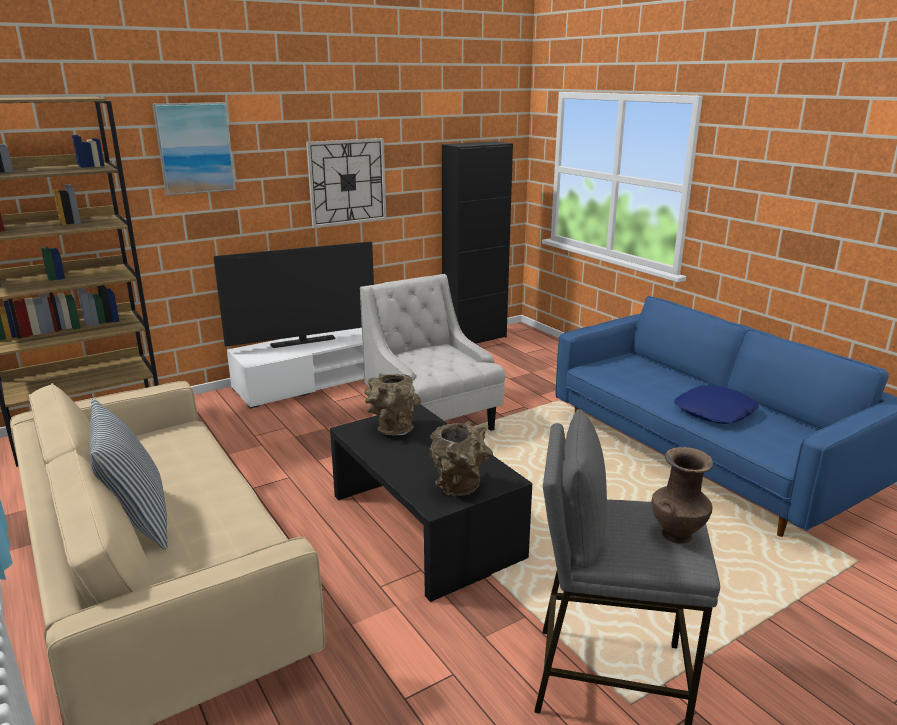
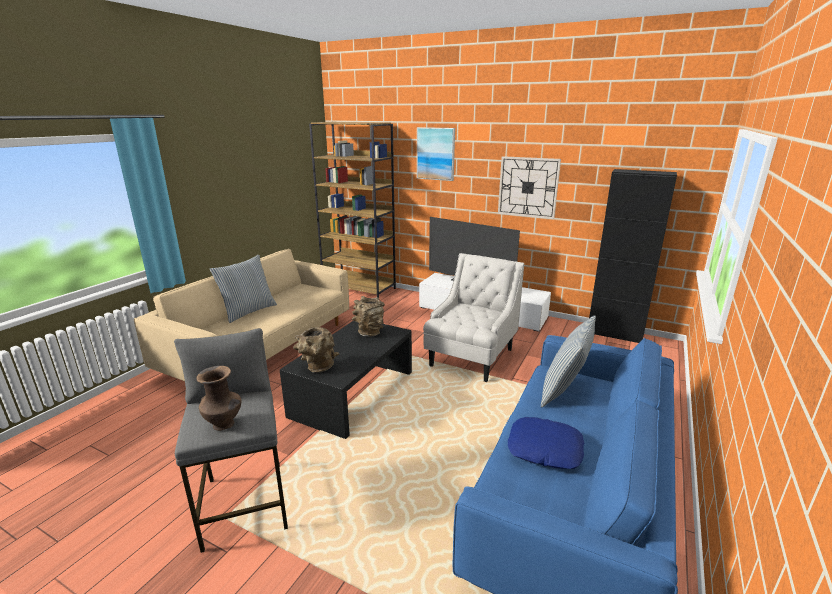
camera: 60 degrees right, 0 degrees up
(629, 375) = (564, 391): none -> pillow

